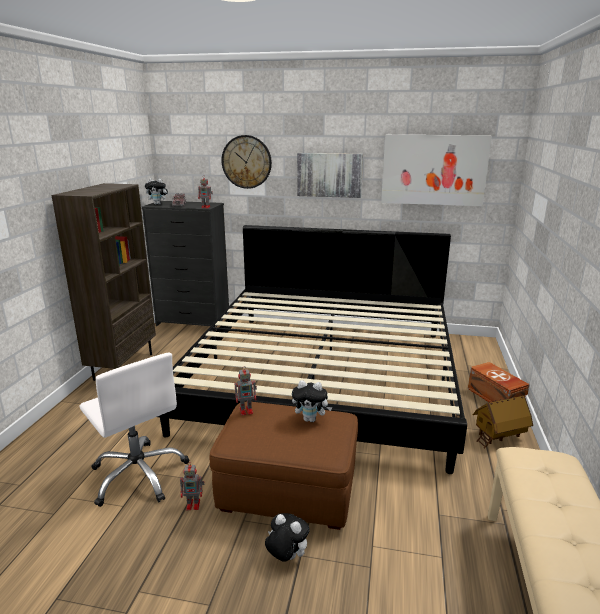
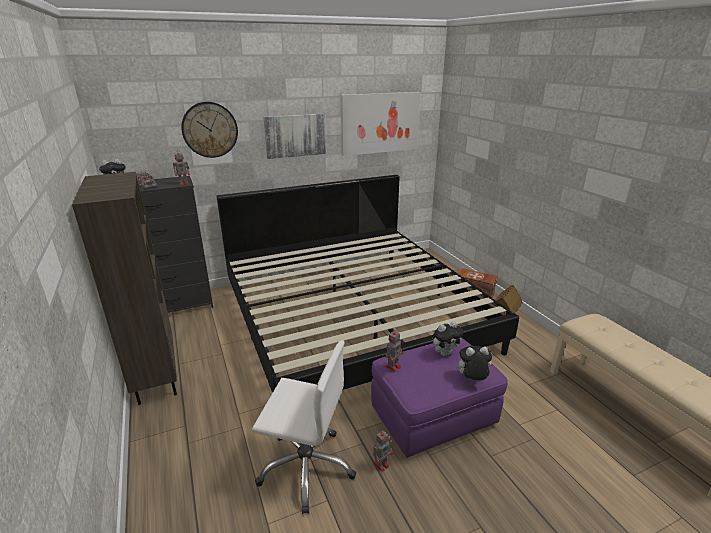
camera: 35 degrees left, 5 degrees up
(286, 557) = (485, 462): plush toy -> plush toy (471, 380)
(289, 492) = (433, 417): brown ottoman -> purple ottoman

